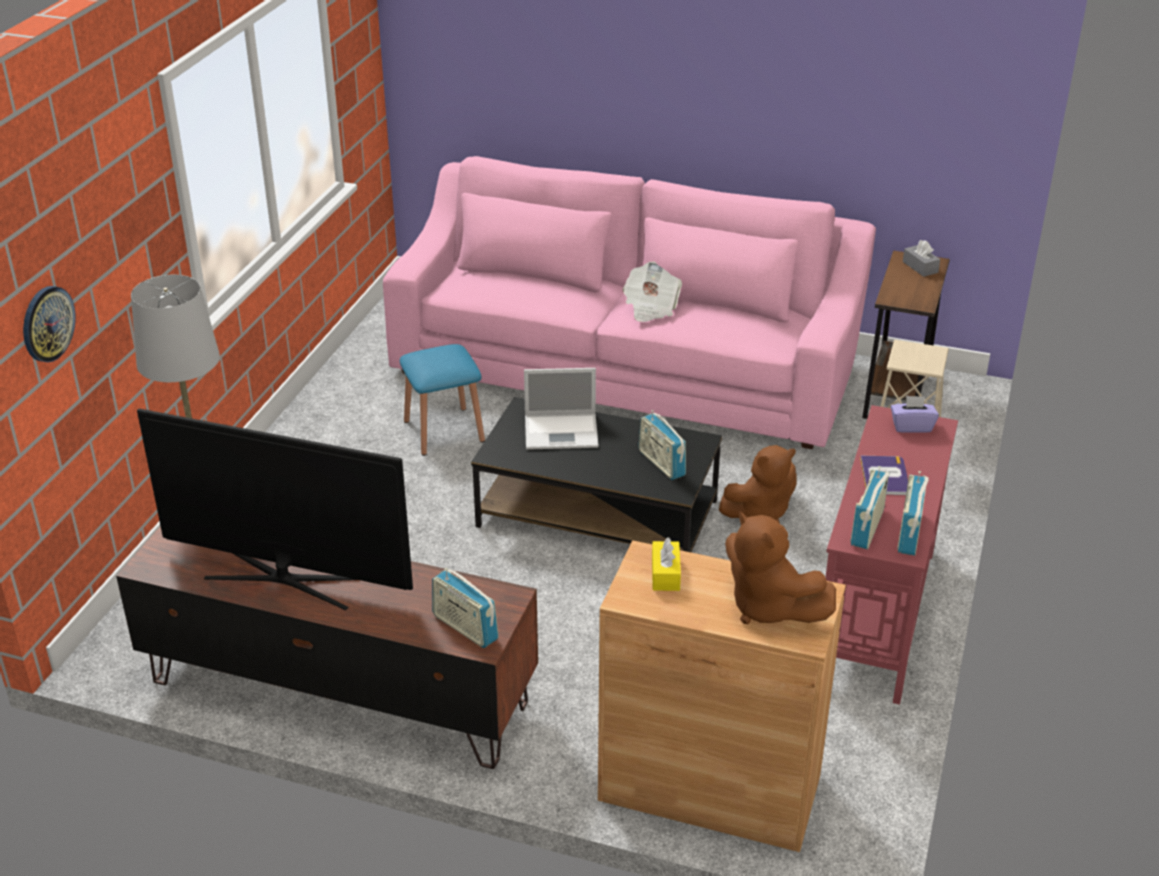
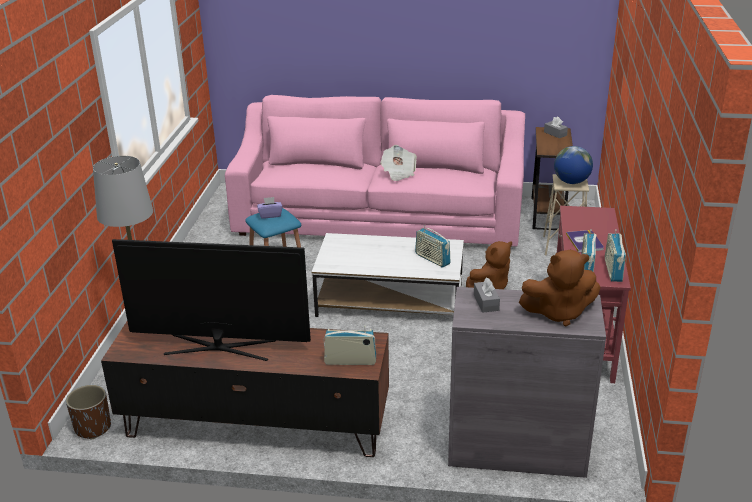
camera: 10 degrees left, 5 degrees down
(47, 323) = (38, 192): wall clock -> none
(112, 661) = (93, 428): none -> brown planter
(465, 628) = (350, 361): radio -> radio turned 150 degrees clockwise
(563, 431) = (364, 248): laptop -> none
(599, 513) = (391, 299): black coffee table -> white coffee table
(665, 574) = (486, 302): yellow tissue box -> grey tissue box
(709, 788) = (516, 448): brown cabinet -> grey cabinet
(768, 607) = (558, 312): brown plush toy -> brown plush toy turned 45 degrees counterclockwise
(911, 426) = (589, 214): purple tissue box -> purple tissue box (270, 215)
(919, 358) = (571, 182): none -> globe

